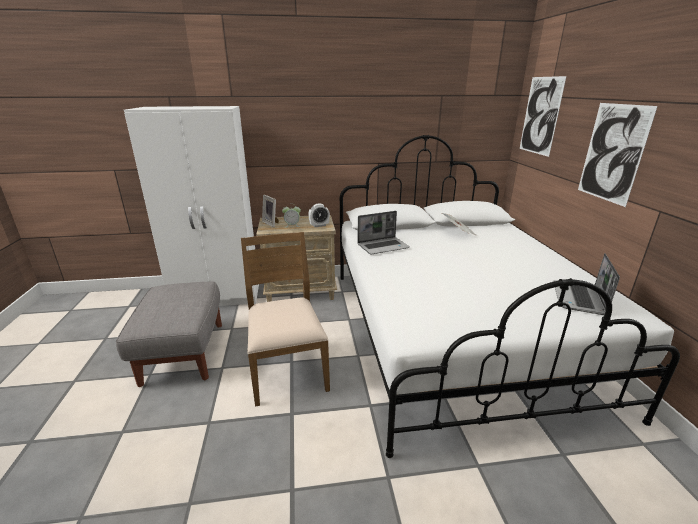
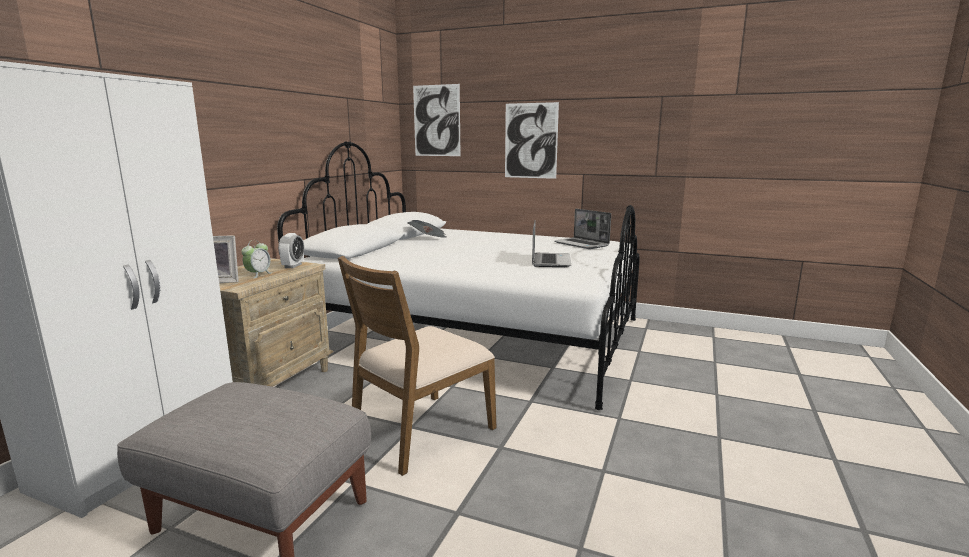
camera: 60 degrees left, 10 degrees down
(287, 369) = (421, 432): brown chair -> brown chair turned 60 degrees counterclockwise
(383, 246) = (404, 261): laptop -> laptop (550, 261)

